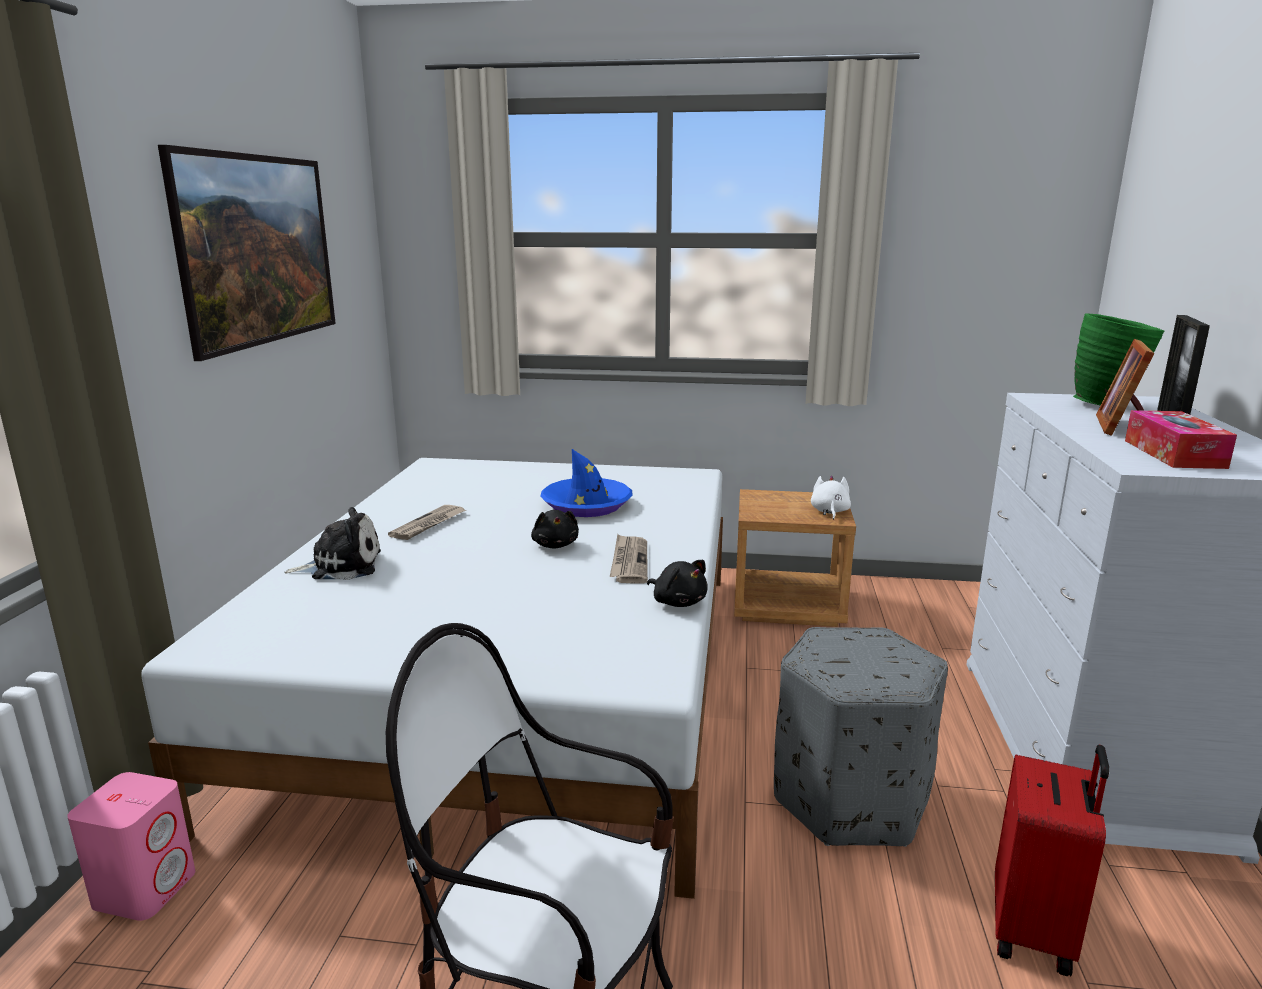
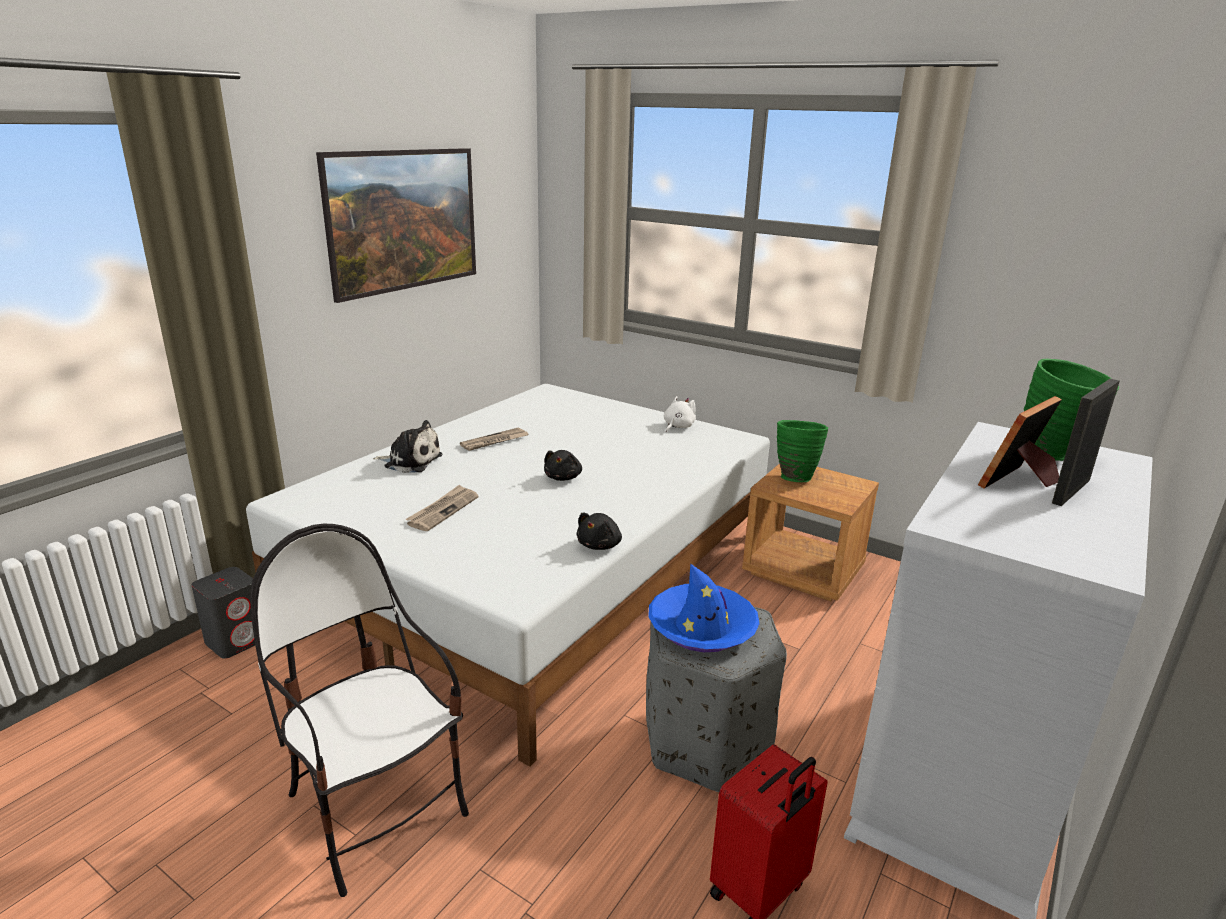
camera: 25 degrees right, 5 degrees up
(146, 888) = (236, 640): pink speaker -> grey speaker
(587, 505) = (621, 449): blue hat -> blue hat (702, 627)
(629, 562) = (601, 504): newspaper -> newspaper (443, 510)
(678, 602) = (600, 545): black plush toy -> black plush toy turned 45 degrees clockwise
(768, 503) = (794, 477): none -> green vase
(829, 512) = (842, 497): white plush toy -> white plush toy (678, 426)
(1173, 454) = (1006, 521): tissue box -> none

